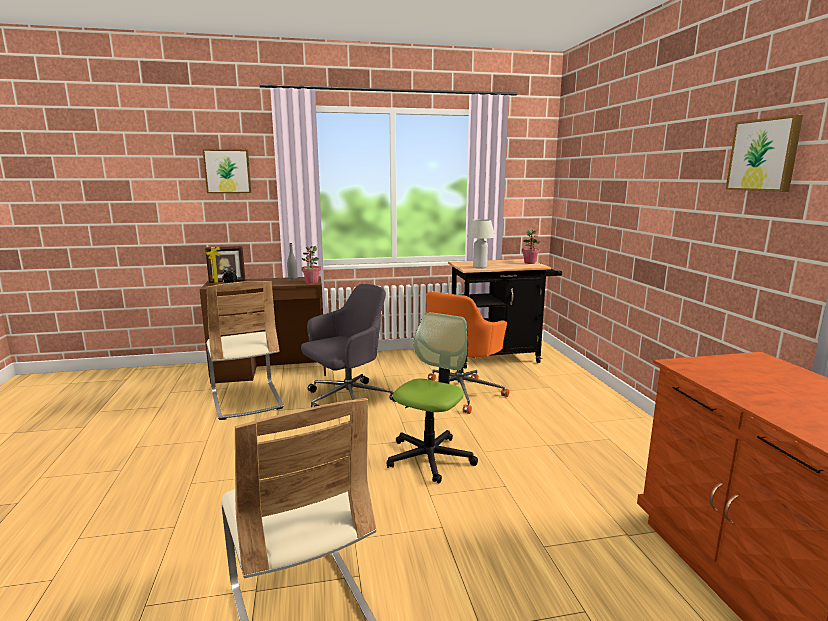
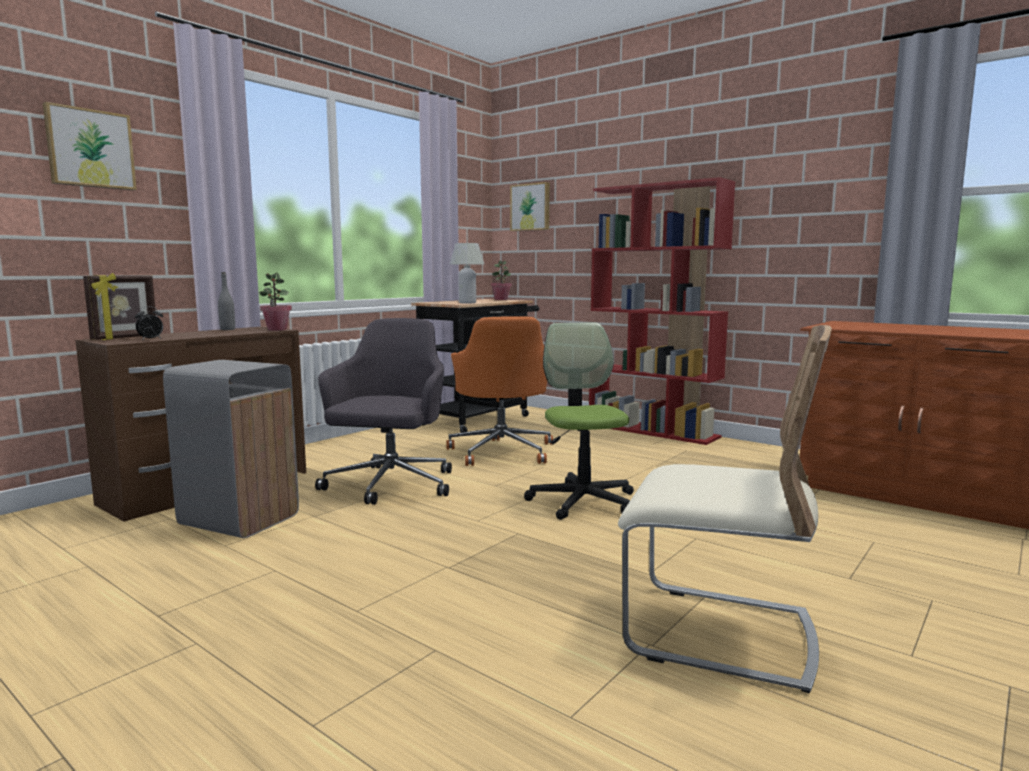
camera: 40 degrees left, 5 degrees down
(246, 400) = (239, 520): beige chair -> grey trash can
(619, 407) = (653, 431): none -> red bookcase
(764, 155) = (788, 161): picture -> picture (531, 207)

